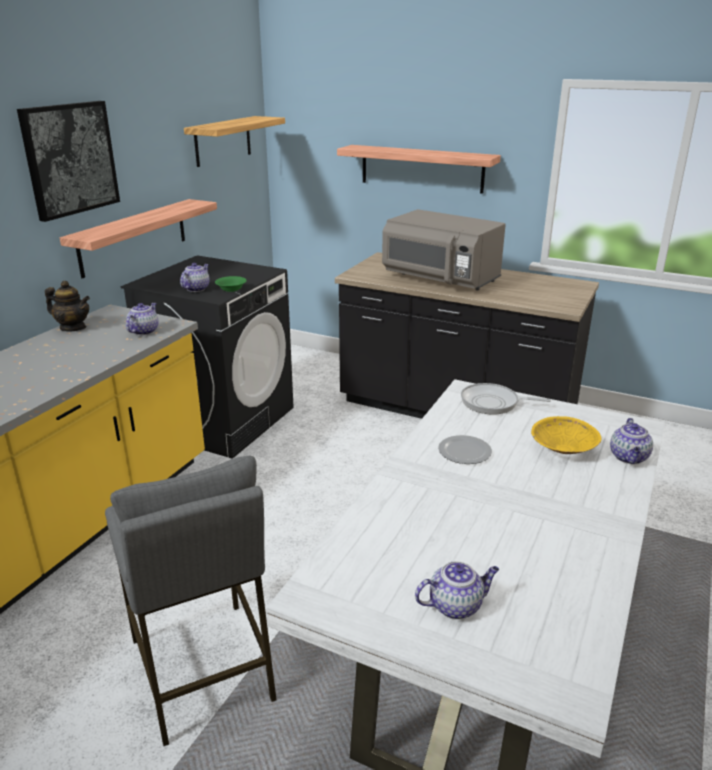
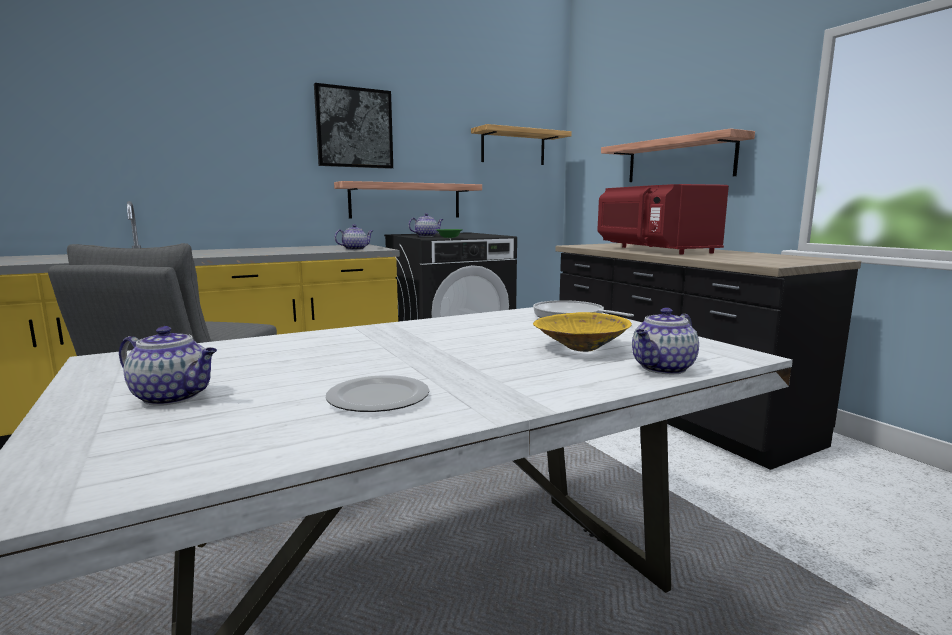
camera: 35 degrees right, 15 degrees down
(73, 328) = (321, 246): teapot -> none
(440, 279) = (654, 250): grey microwave -> red microwave
(465, 452) = (463, 331): plate -> plate (378, 398)

